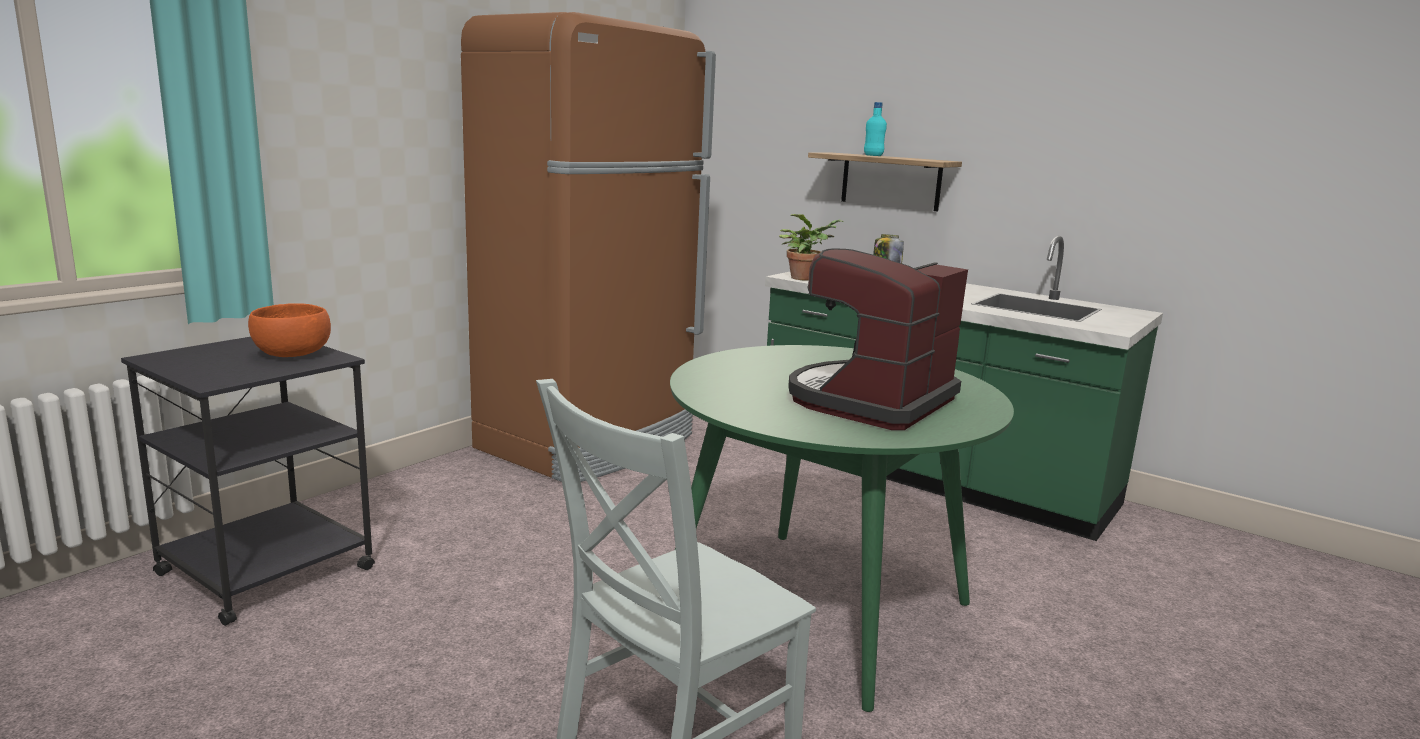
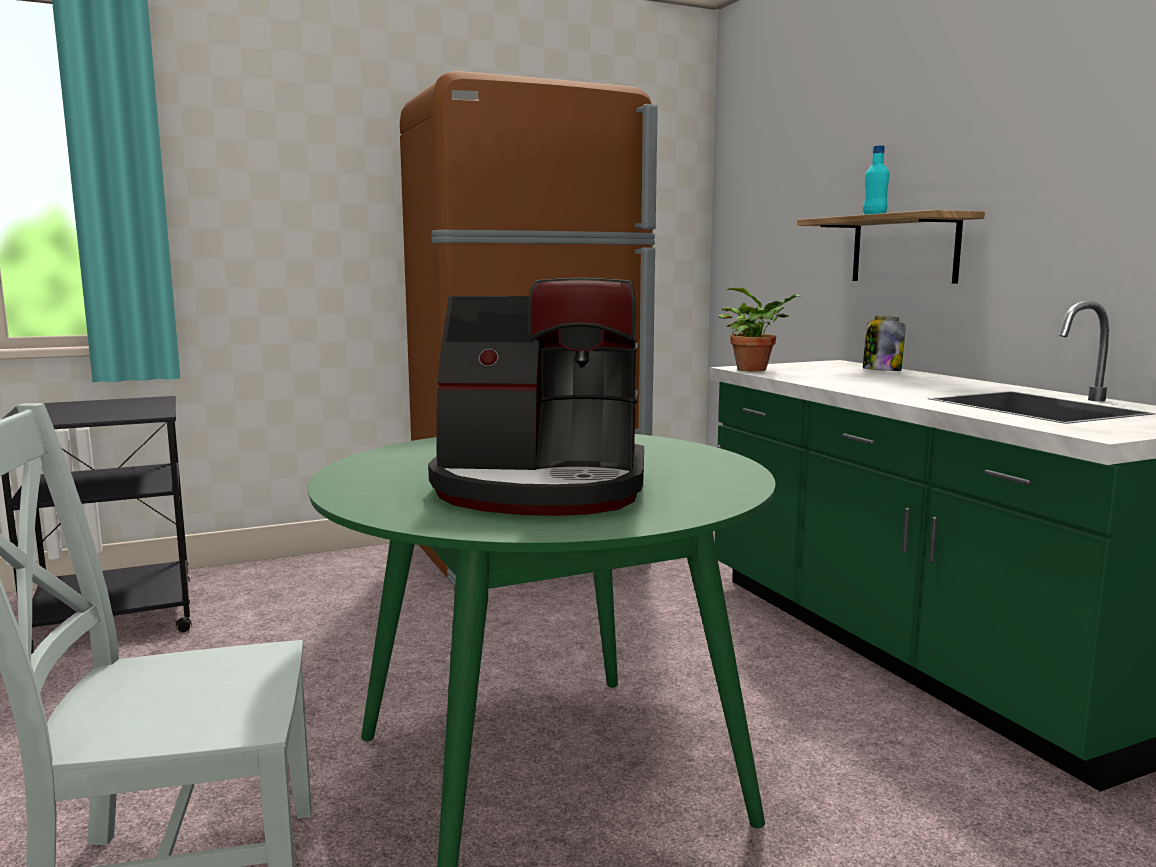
camera: 30 degrees right, 5 degrees down
(293, 354) = (132, 410): orange bowl -> none
(870, 401) = (541, 488): coffee machine -> coffee machine turned 150 degrees counterclockwise

